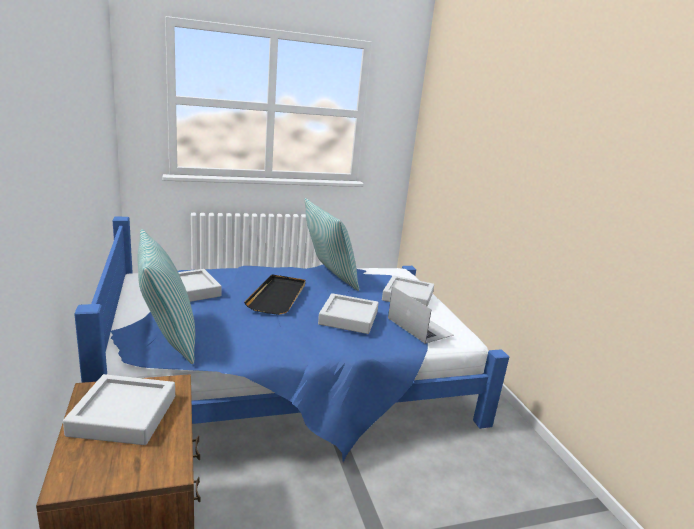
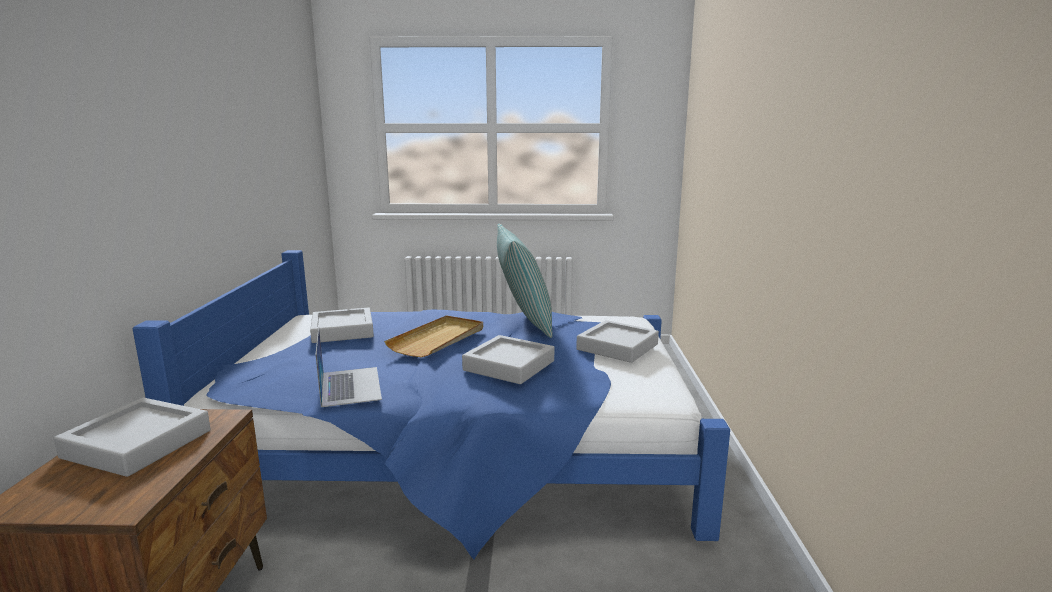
camera: 20 degrees right, 5 degrees down
(167, 339) = (274, 376): pillow -> none
(278, 296) = (438, 339): black tray -> beige tray
(419, 326) = (604, 380): laptop -> laptop (350, 386)

